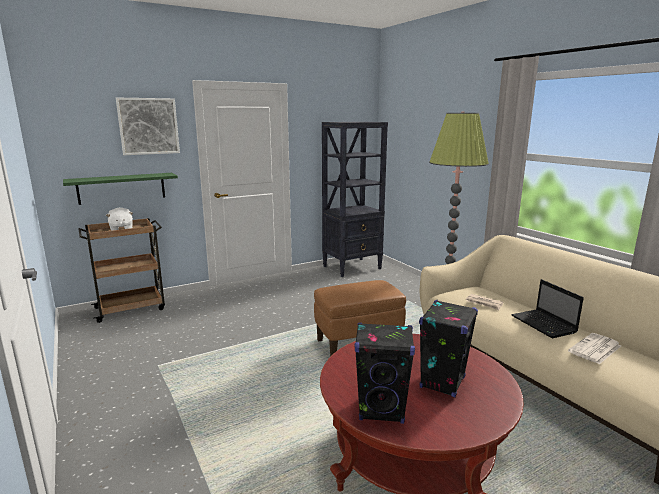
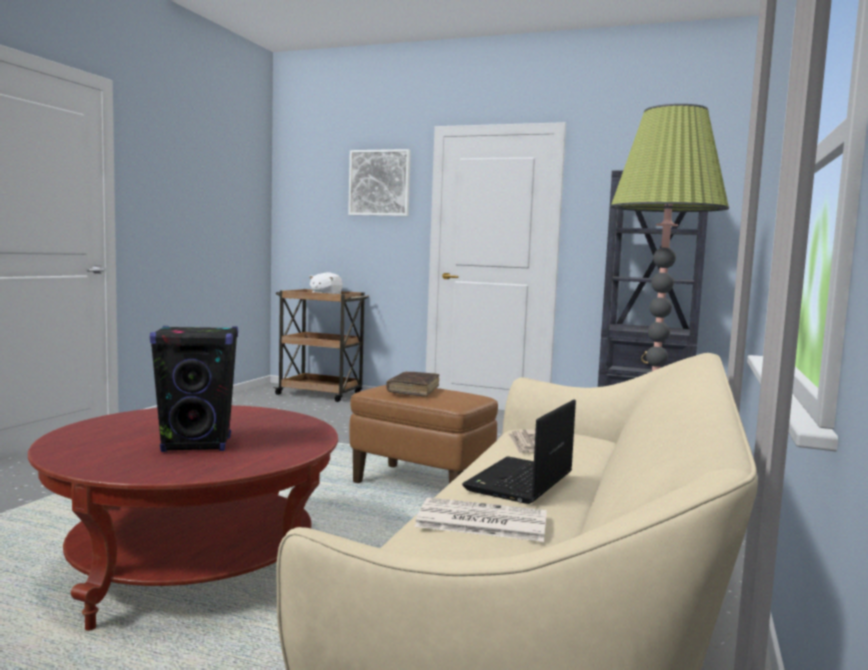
camera: 50 degrees right, 10 degrees down
(122, 188) = (344, 253): green shelf -> none
(354, 291) = (413, 390): none -> brown book
(382, 410) = (100, 432): black speaker -> none

